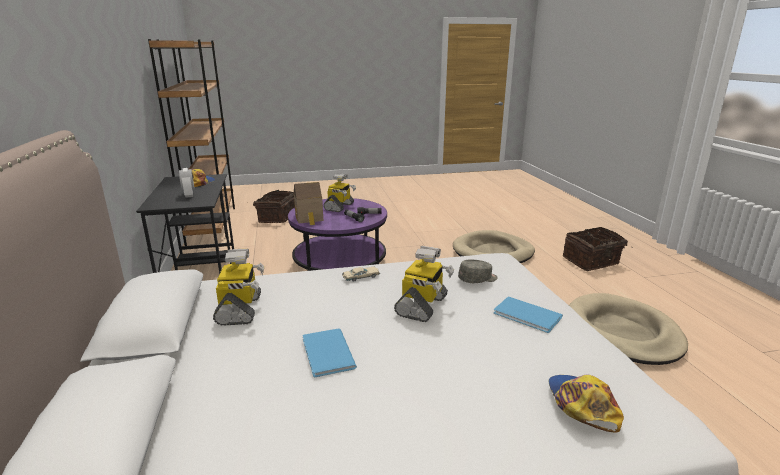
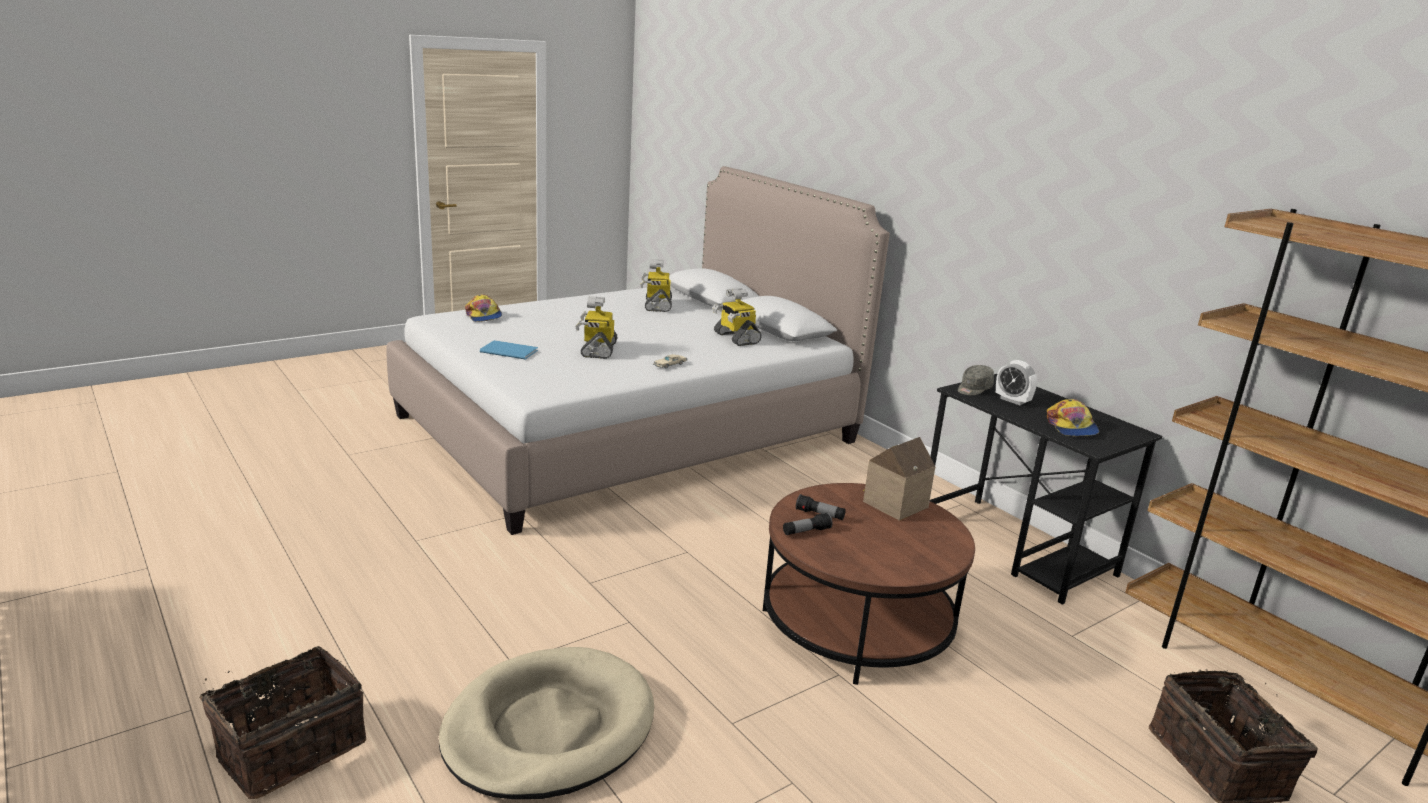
camera: 155 degrees right, 0 degrees up
(326, 354) = (644, 324): blue book -> none
(339, 207) = (889, 546): toy robot -> toy robot (657, 305)
(340, 261) = (857, 623): purple coffee table -> brown coffee table
(478, 279) = (556, 371): grey cap -> grey cap (973, 389)
(622, 332) = (343, 564): beige dog bed -> none

